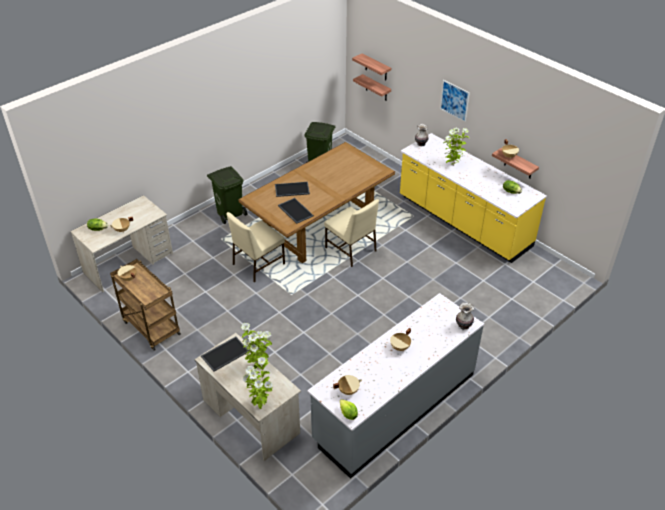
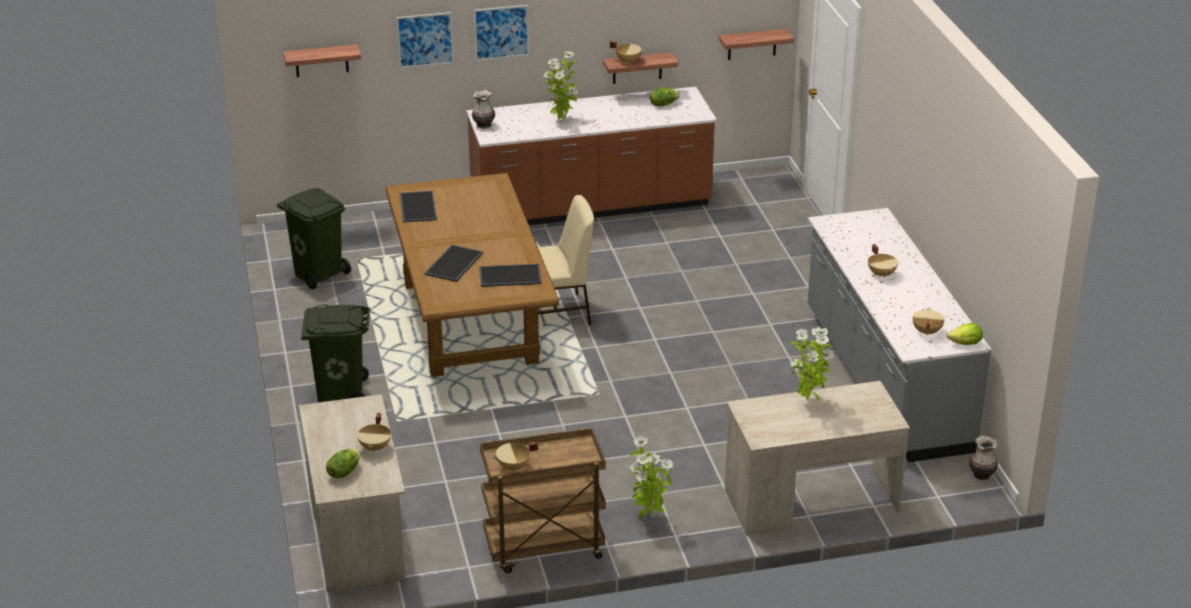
camera: 60 degrees left, 10 degrees down
(225, 353) = (762, 421): tray -> tray (417, 207)
(257, 264) = (498, 404): beige chair -> none
(260, 404) = (881, 417): potted plant -> potted plant (648, 516)
(376, 88) = (327, 98): shelf -> shelf (752, 44)
(419, 83) = (425, 40): none -> picture
(463, 222) = (591, 206): yellow counter -> brown counter
(463, 326) = (880, 221): vase -> vase (982, 475)

